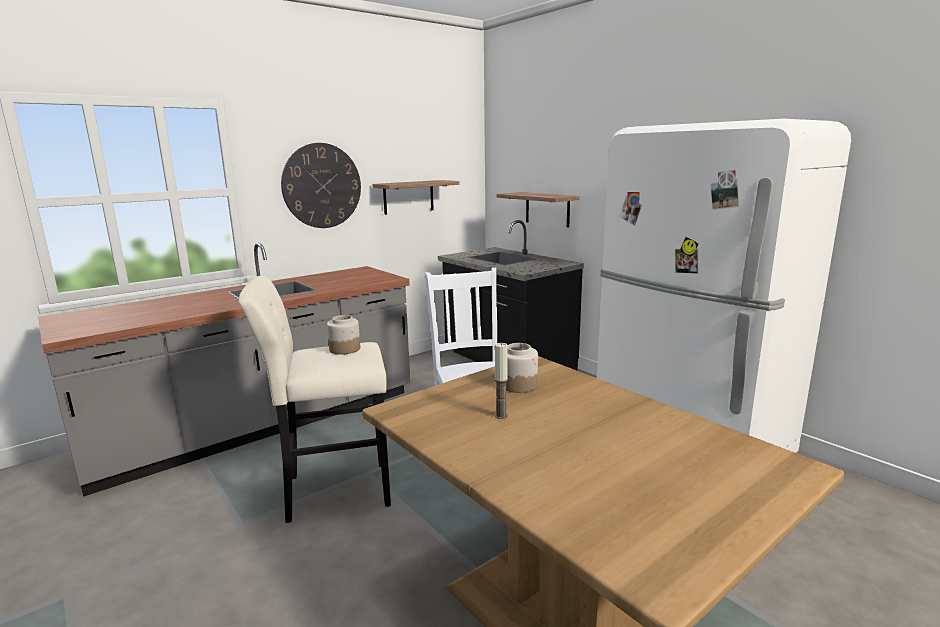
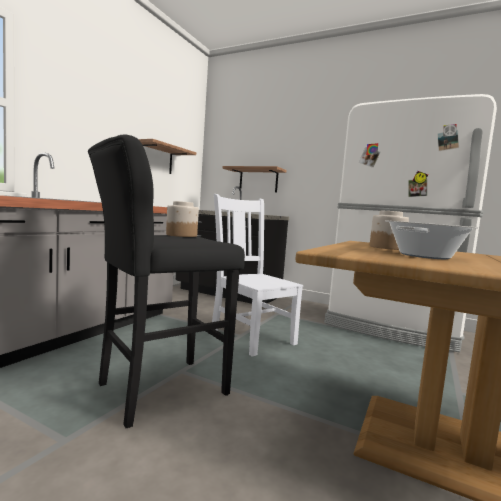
camera: 25 degrees left, 10 degrees down
(322, 186) = (93, 127): wall clock -> none
(331, 491) = (156, 391): beige stool -> black stool
(501, 415) = (424, 256): candle -> cooking pot

